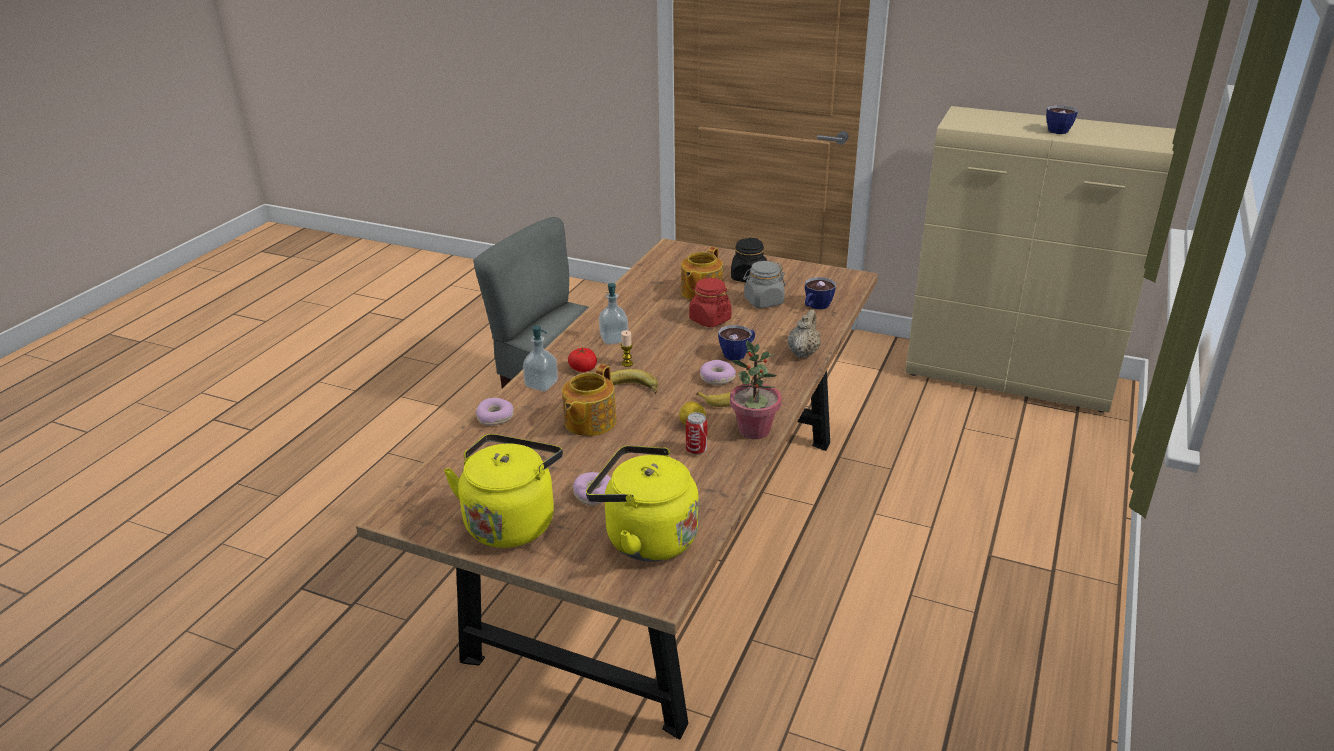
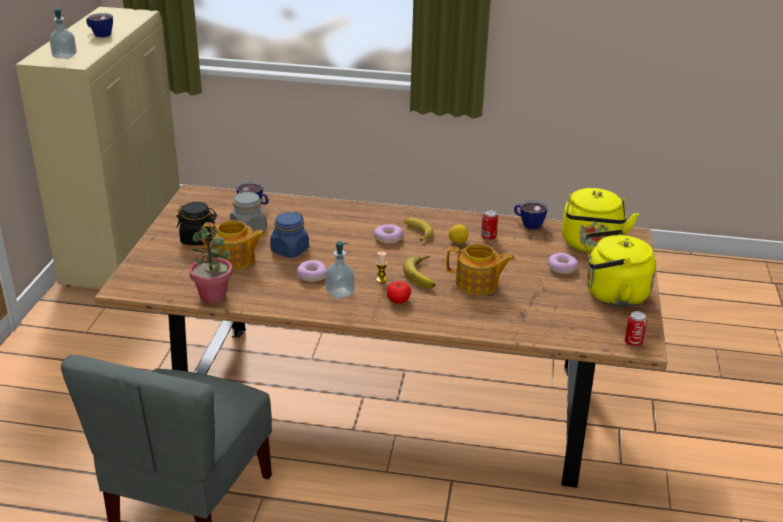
camera: 105 degrees left, 0 degrees up
(405, 508) = (633, 343): none -> can
(495, 417) = (495, 329): donut -> donut (311, 276)
(541, 384) = (434, 316): soap dispenser -> soap dispenser (64, 56)
(709, 319) = (289, 250): red jar -> blue jar
(738, 353) = (346, 233): cup -> cup (528, 223)
(754, 431) = (453, 219): potted plant -> potted plant (213, 296)
(803, 352) = (335, 208): beige teapot -> none

